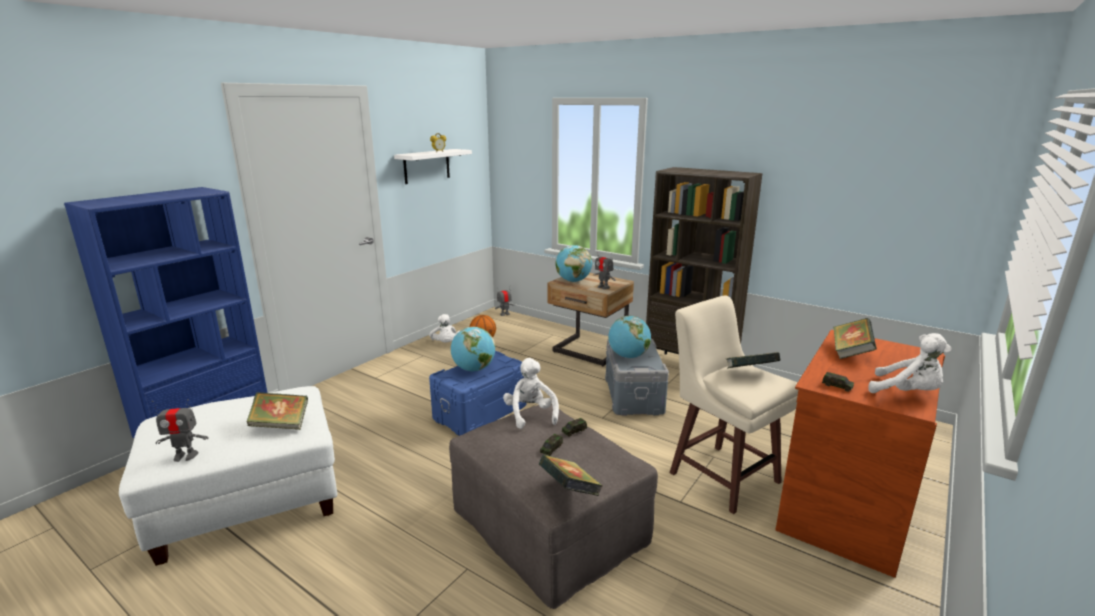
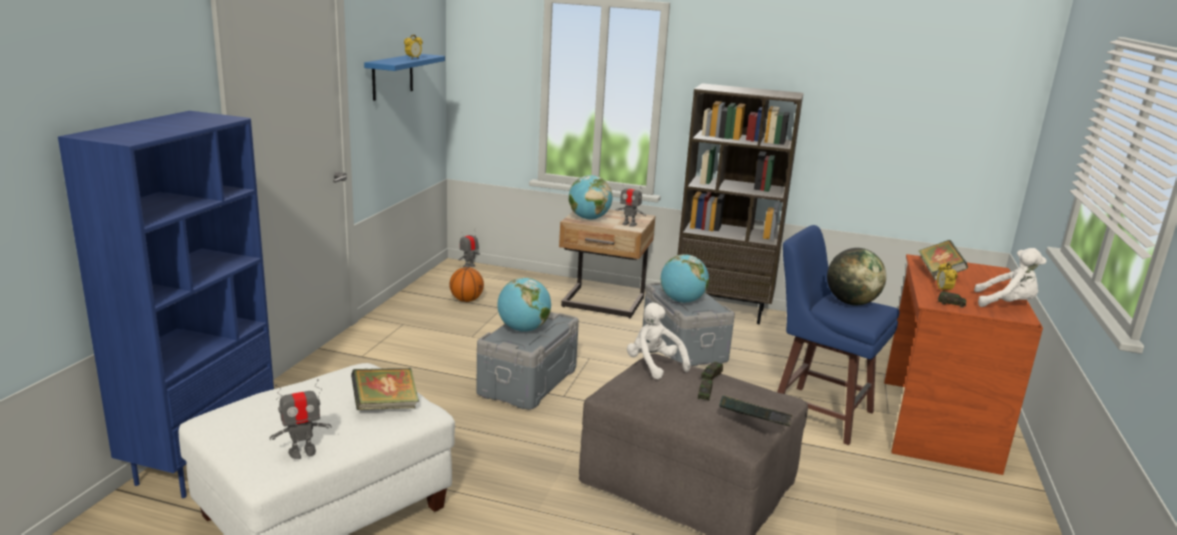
camera: 20 degrees left, 0 degrees up
(426, 166) = (392, 76): white shelf -> blue shelf
(446, 343) = (421, 307): white plush toy -> none
(481, 413) = (529, 382): blue storage box -> grey storage box
(722, 475) = (818, 413): beige stool -> blue stool
(750, 374) = (851, 303): book -> globe
(839, 371) = (943, 291): none -> alarm clock

